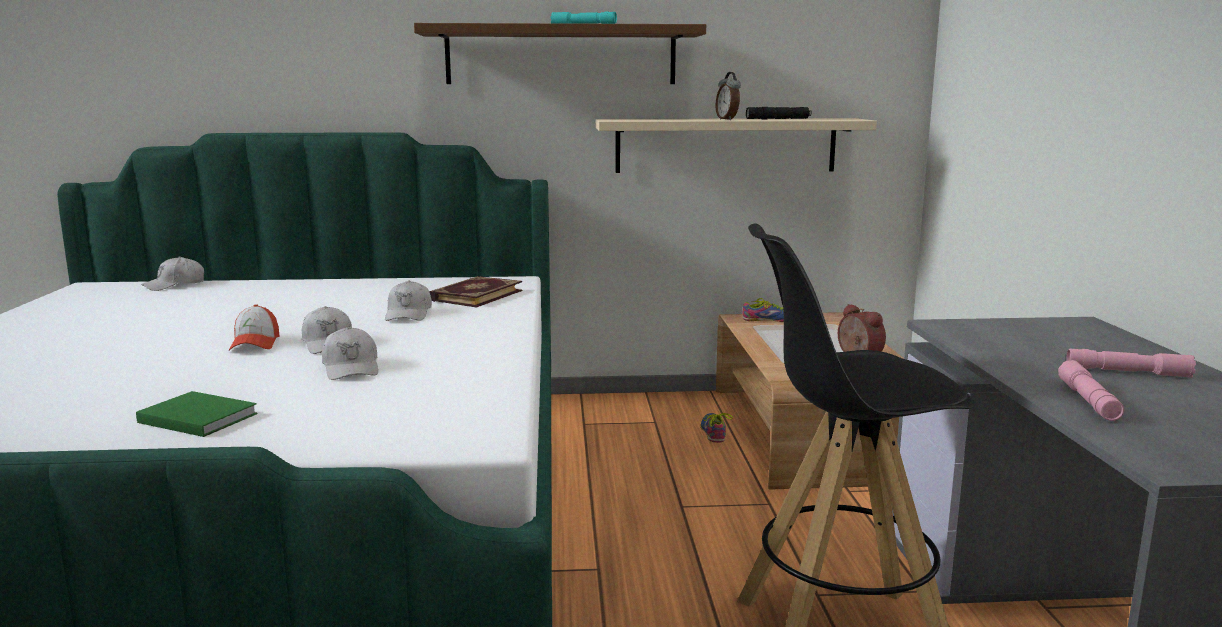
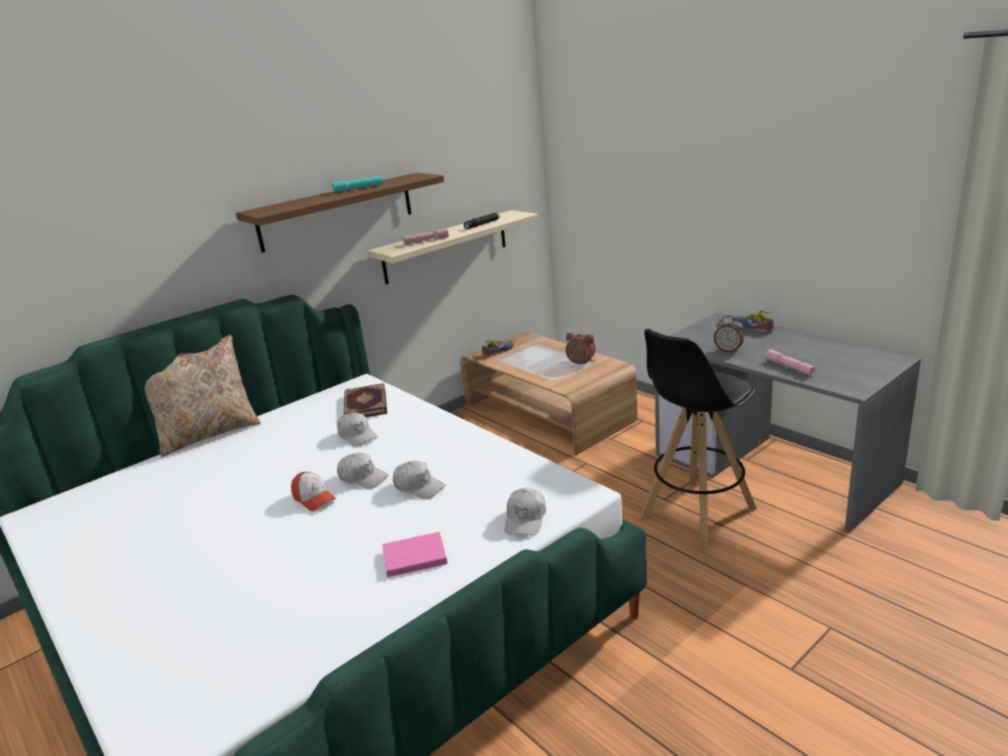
camera: 35 degrees left, 10 degrees up
(175, 285) = (109, 483): white cap -> white cap (525, 519)
(197, 417) = (413, 556): green book -> pink book
(312, 278) = (209, 433): none -> beige pillow
(715, 432) = (503, 433): shoe -> shoe (752, 327)
(728, 119) = (458, 233): alarm clock -> alarm clock (728, 350)
(1127, 372) = (777, 345): pink flashlight -> pink flashlight (426, 241)

